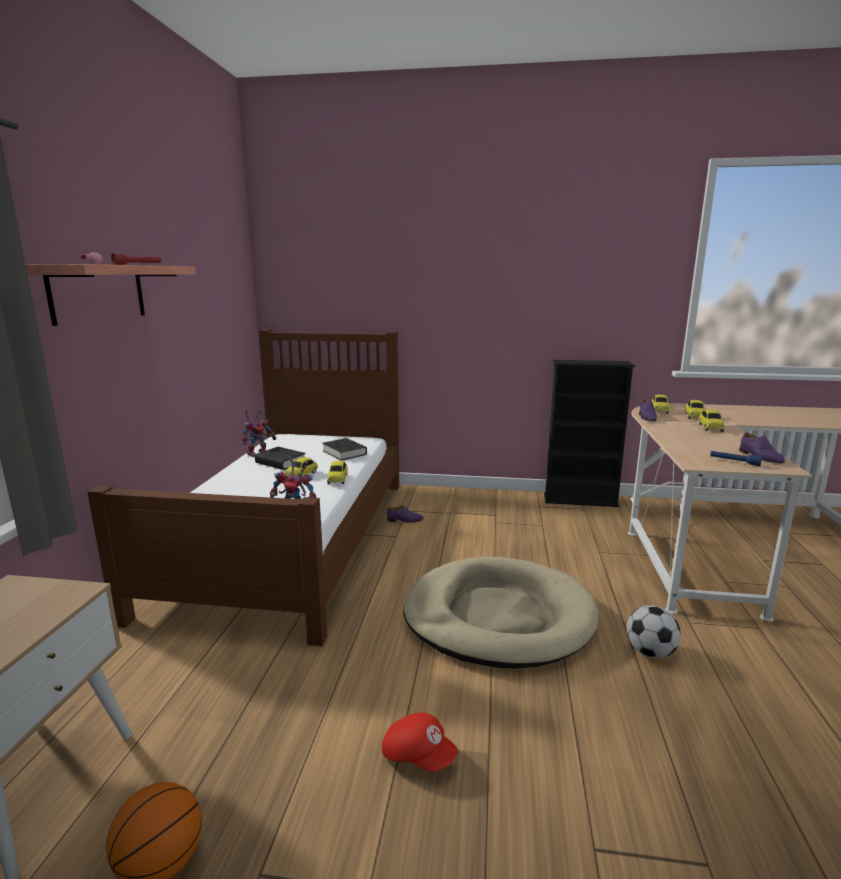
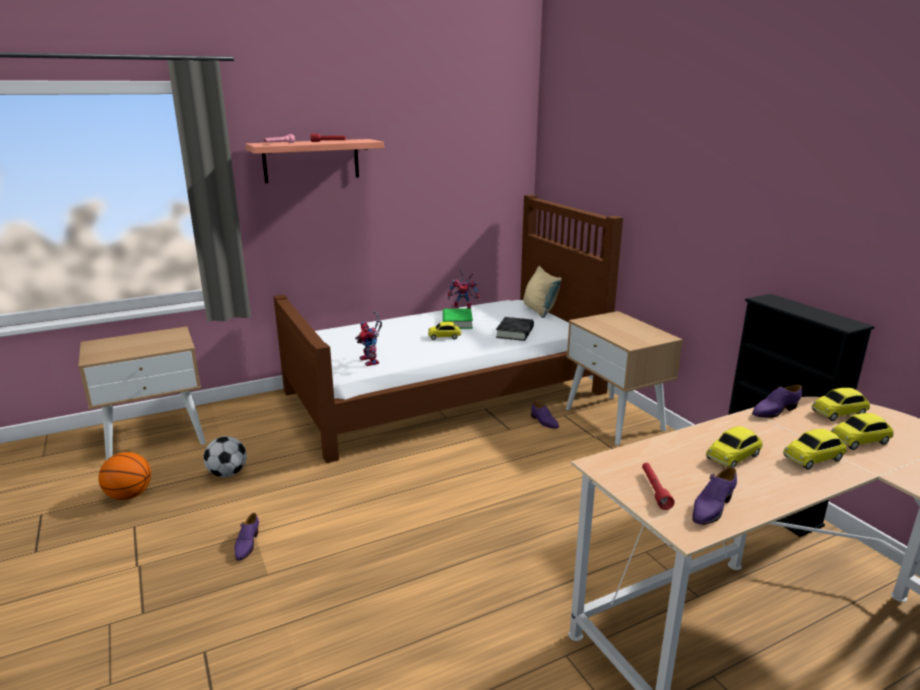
camera: 55 degrees right, 5 degrees up
(280, 462) = (457, 322): black book -> green book
(316, 435) = (539, 311): none -> beige pillow
(338, 479) = (456, 350): toy car -> toy car (733, 456)
(418, 755) = (247, 544): red cap -> purple shoe
(437, 498) = (615, 419): none -> beige nightstand
(498, 617) = (440, 524): beige dog bed -> none
(650, 652) = (473, 634): football -> football (227, 474)
(734, 462) = (654, 490): blue flashlight -> red flashlight

